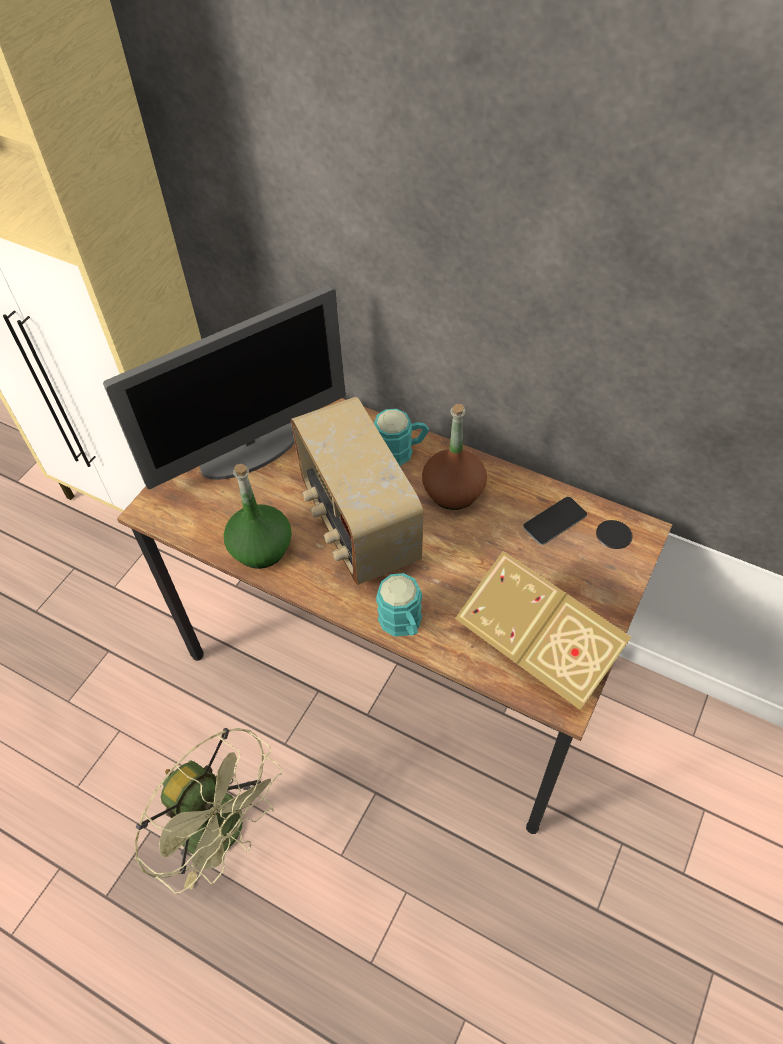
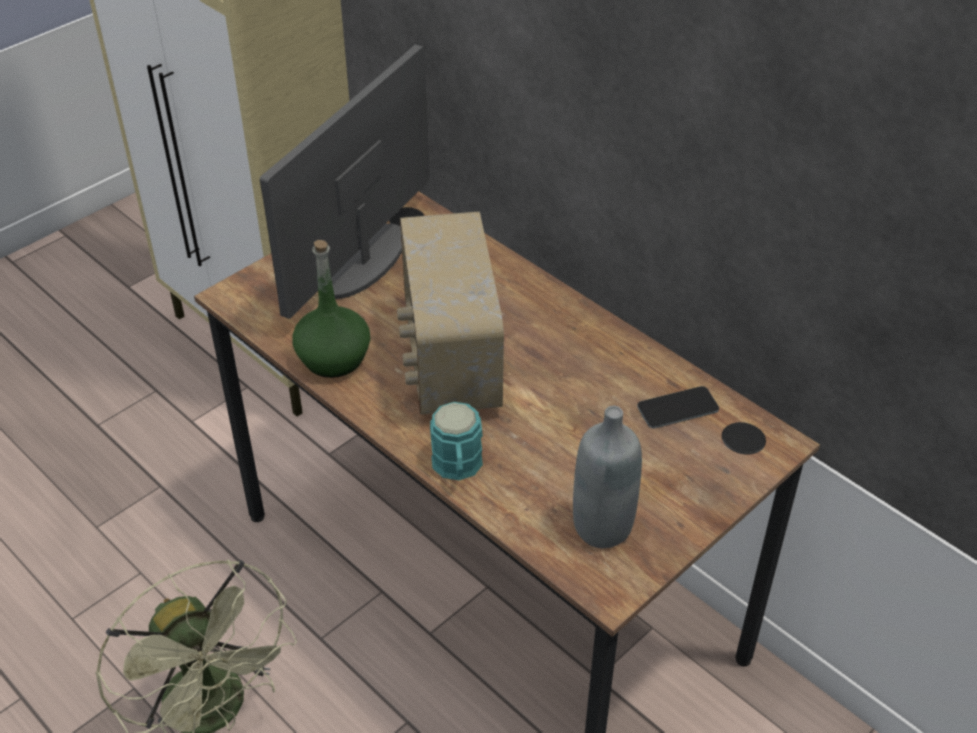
camera: 15 degrees right, 10 degrees down
(251, 450) = (363, 262): monitor -> monitor turned 135 degrees clockwise
(401, 451) = (529, 299): turquoise mug -> none
(453, 491) = (571, 352): brown bottle -> none
(538, 646) = (602, 527): book -> grey bottle

